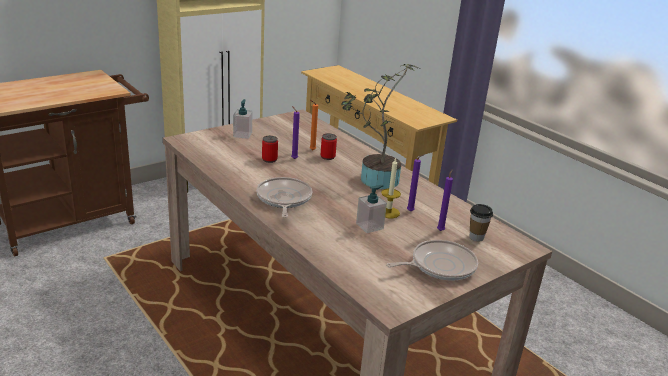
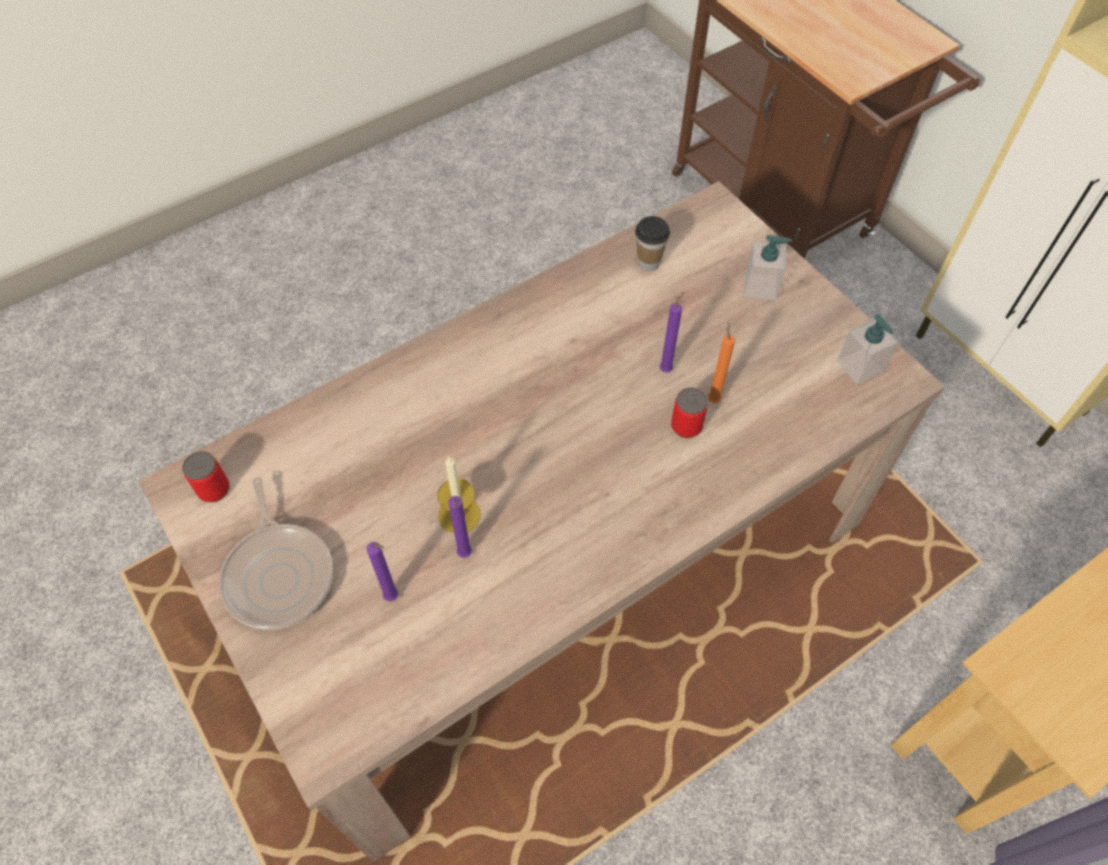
camera: 95 degrees right, 30 degrees up
(269, 159) = (655, 332): can -> can (214, 489)
(283, 199) = (502, 356): frying pan -> none
(370, 226) = (410, 479): soap dispenser -> soap dispenser (860, 366)
(374, 180) = (592, 504): potted plant -> none
(476, 237) = (365, 659): cup -> cup (648, 263)

